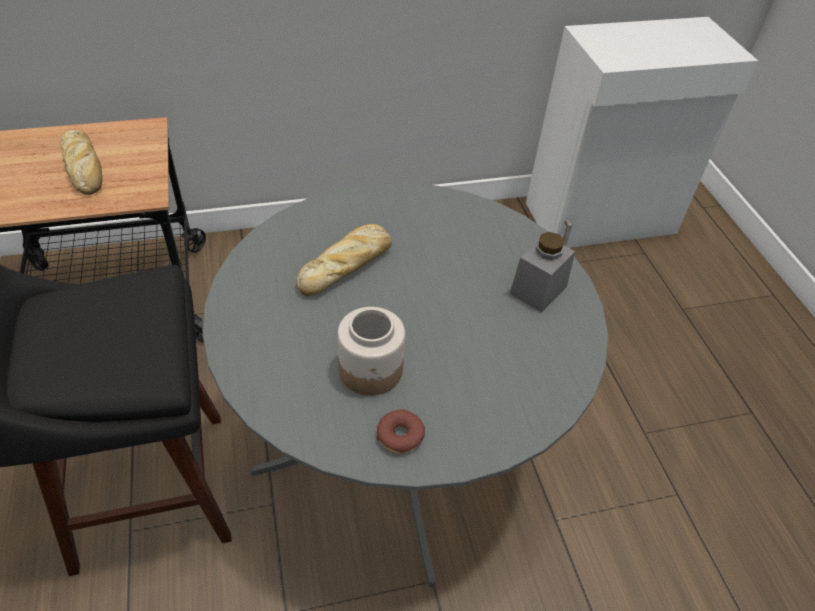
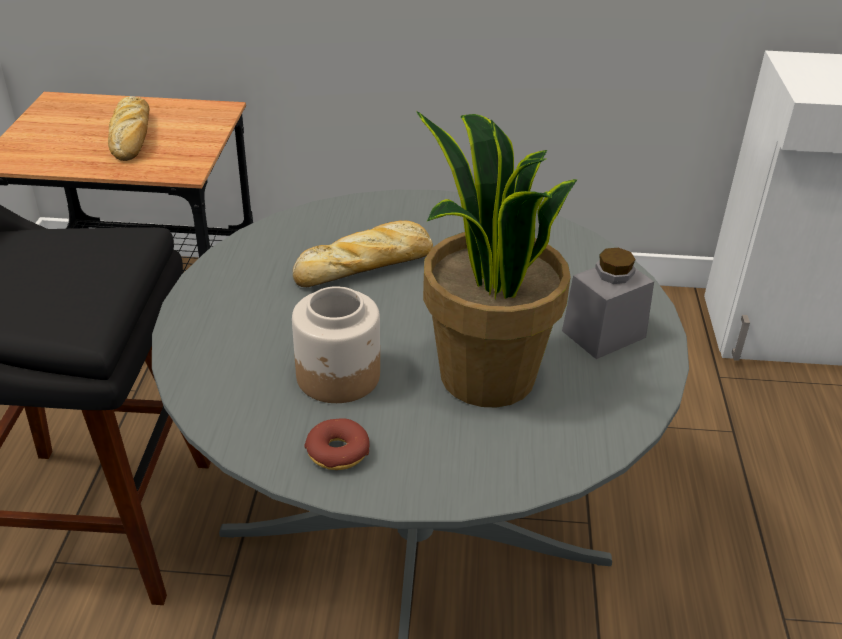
camera: 20 degrees right, 10 degrees down
(474, 345) = (485, 377): none -> potted plant

